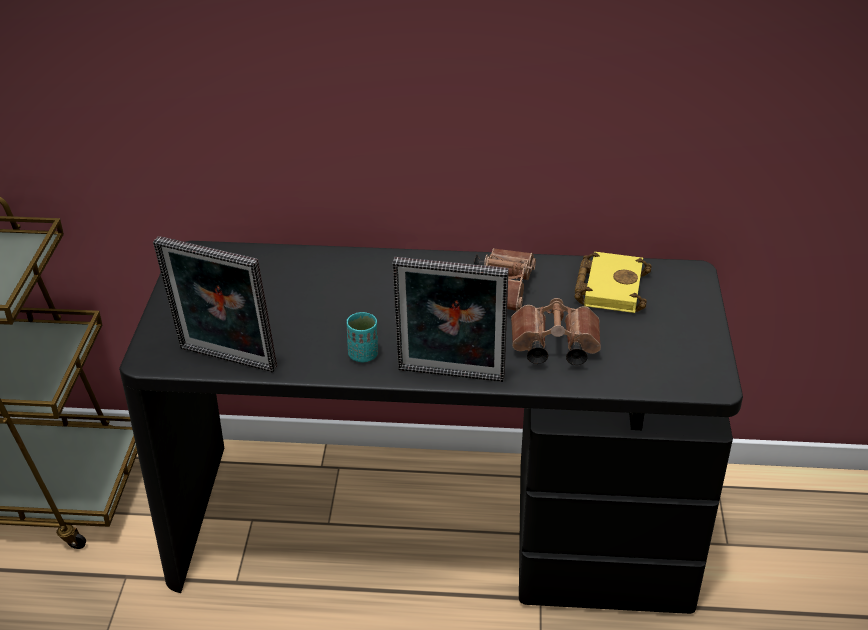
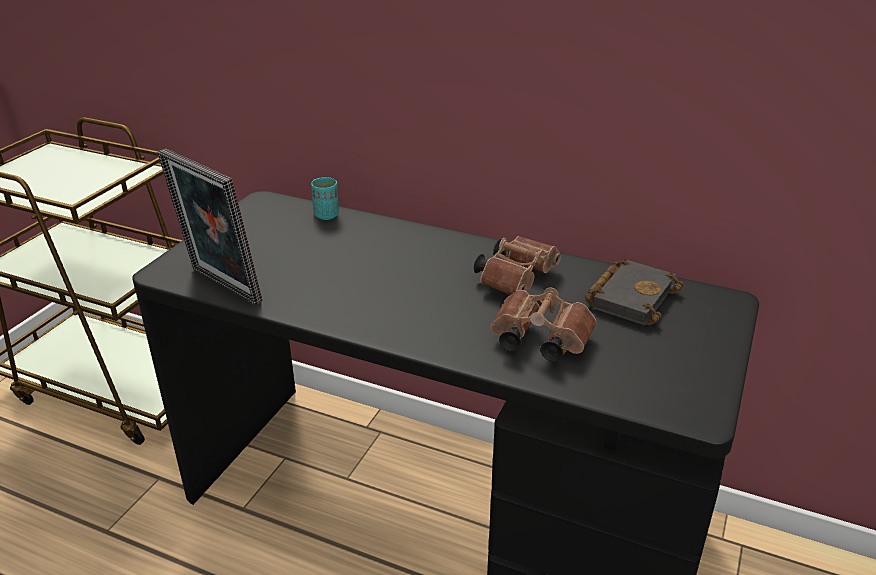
camera: 20 degrees right, 5 degrees down
(363, 355) = (346, 308): turquoise cup -> turquoise cup (326, 215)
(450, 377) = (416, 345): picture frame -> none
(609, 286) = (630, 296): yellow book -> black book

